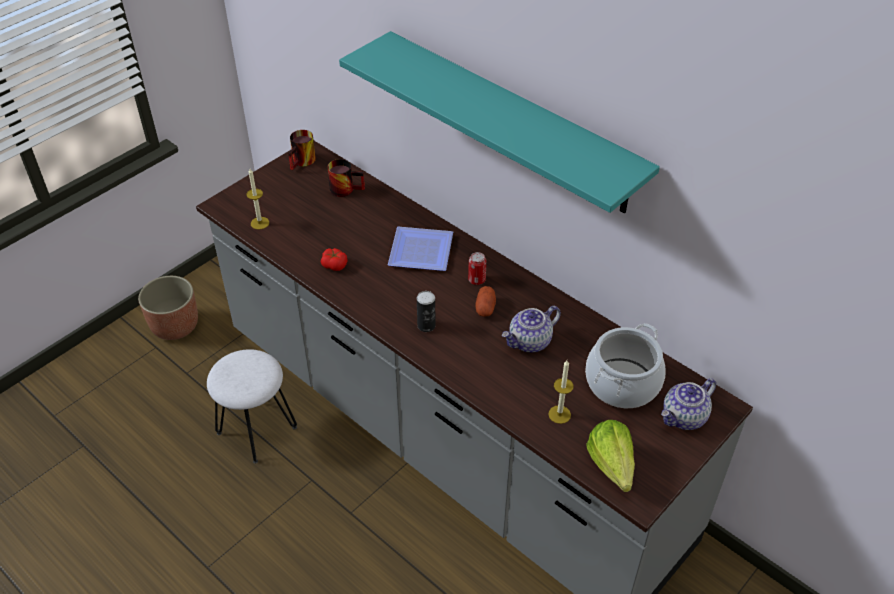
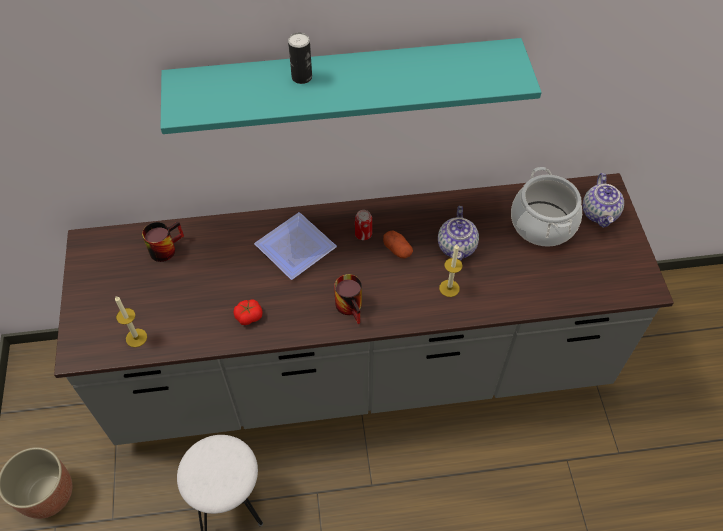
camera: 50 degrees left, 10 degrees up
(303, 162) = (95, 255): mug -> mug (352, 306)
(426, 325) = (379, 299): can -> can (302, 77)
(559, 414) = (540, 279): candle -> candle (449, 288)
(612, 471) = (613, 286): lettuce -> none

